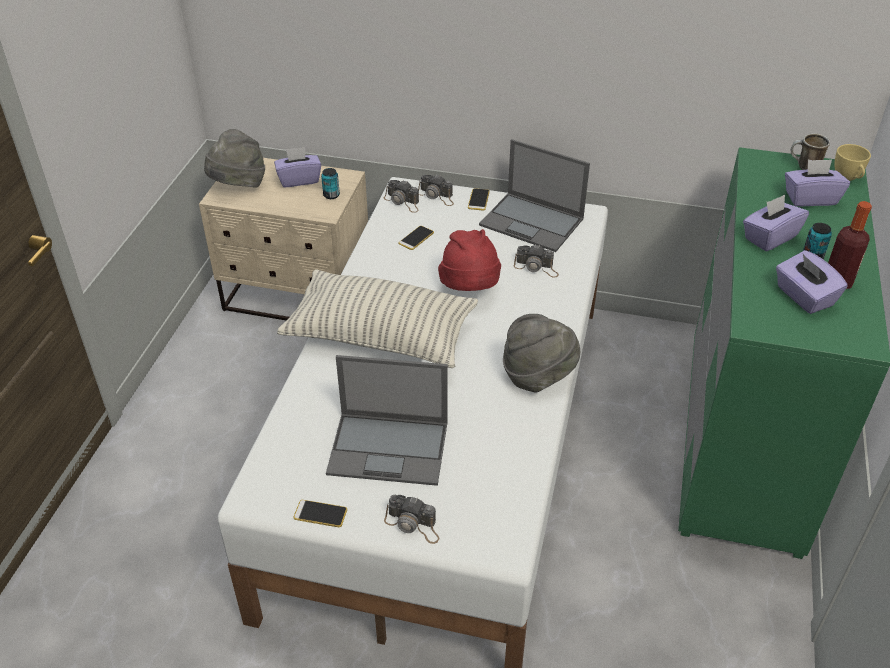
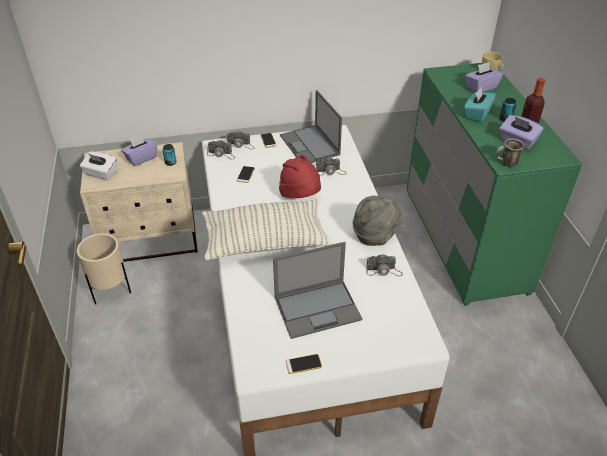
camera: 25 degrees left, 0 degrees up
(212, 347) = (111, 291): none -> beige planter
(238, 186) = (101, 173): grey hat -> white tissue box
(413, 525) = (364, 348): camera -> camera (383, 271)
(533, 222) = (310, 145): laptop -> laptop turned 60 degrees clockwise
(769, 237) = (476, 114): purple tissue box -> turquoise tissue box
(804, 167) = (465, 71): mug -> mug (506, 164)

